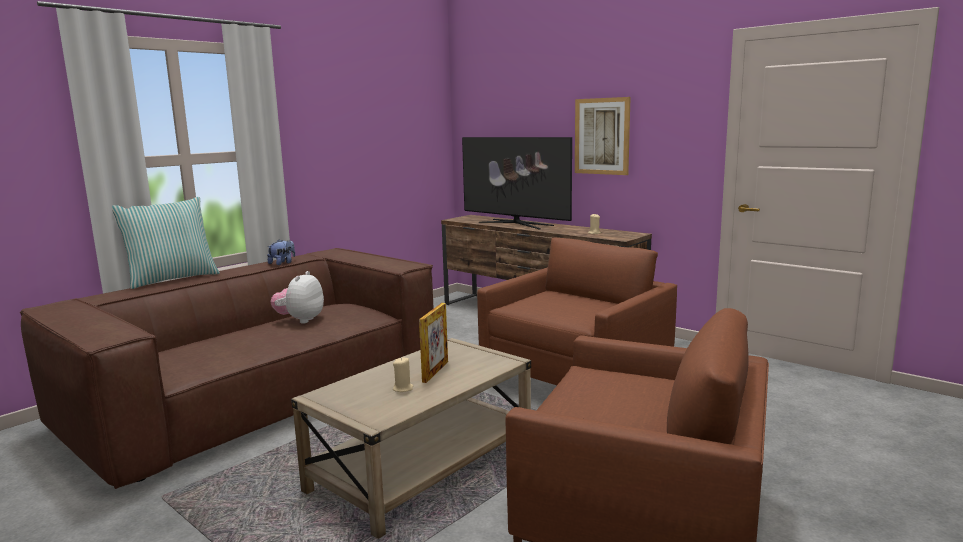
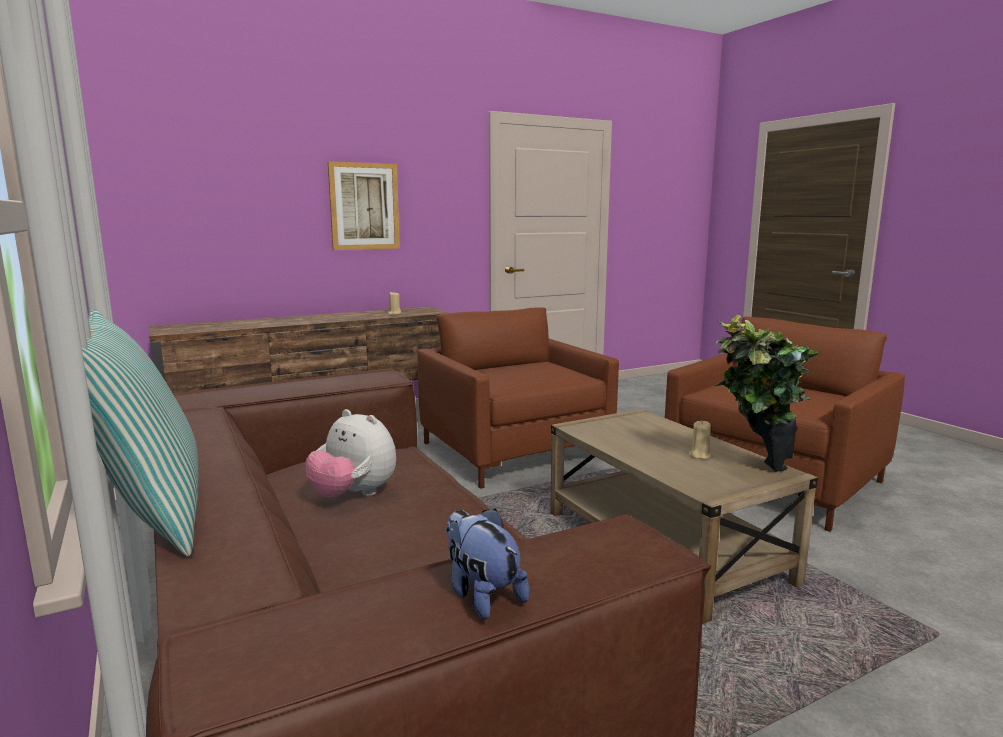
camera: 70 degrees left, 0 degrees up
(282, 263) = (202, 429): plush toy -> plush toy (481, 595)
(370, 410) = (755, 472): none -> potted plant
(435, 371) = (655, 440): picture frame -> none
(515, 224) = (275, 321): television -> none

